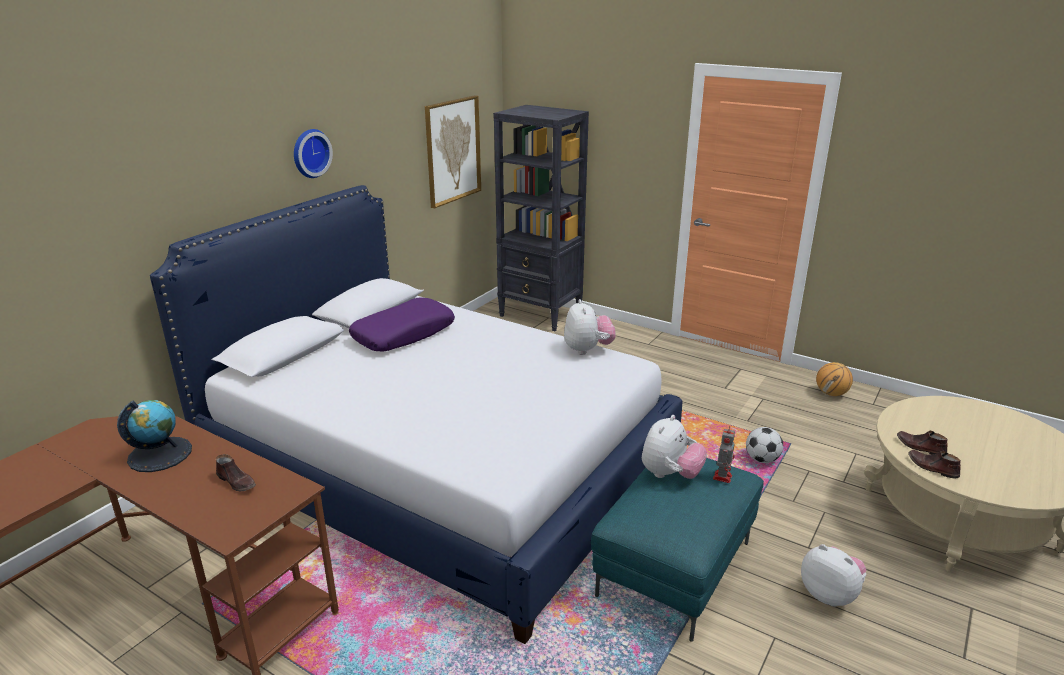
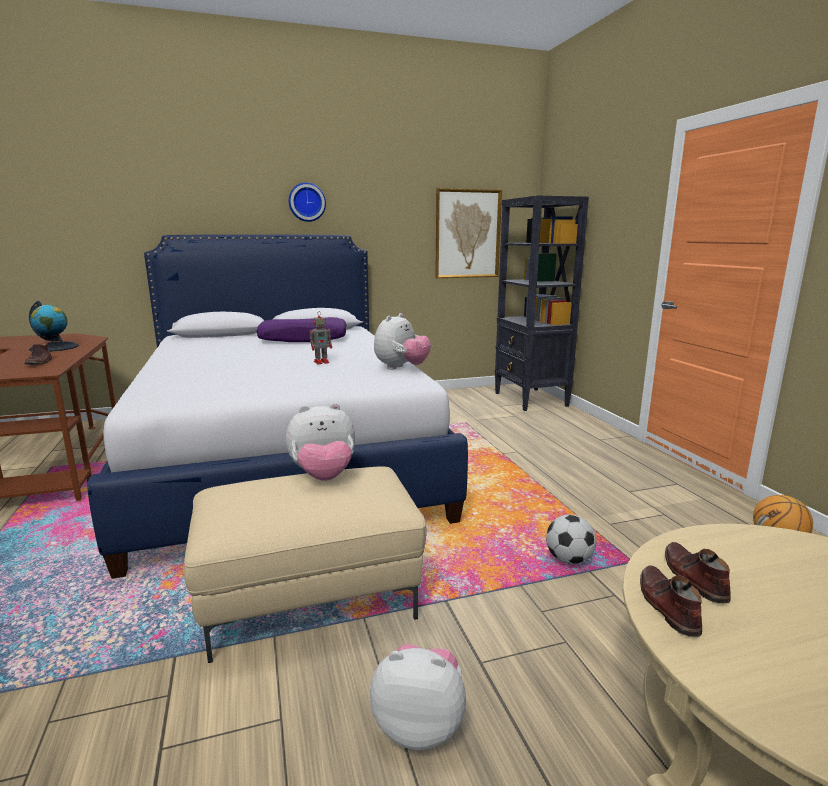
camera: 40 degrees right, 10 degrees down
(673, 568) = (311, 596): turquoise ottoman -> beige ottoman
(722, 476) = (362, 495): toy robot -> toy robot (322, 362)
(829, 594) = (419, 724): plush toy -> plush toy turned 75 degrees counterclockwise

